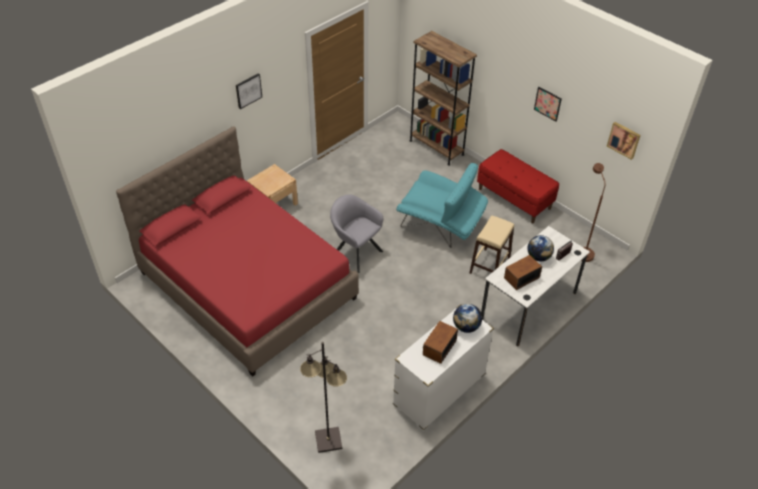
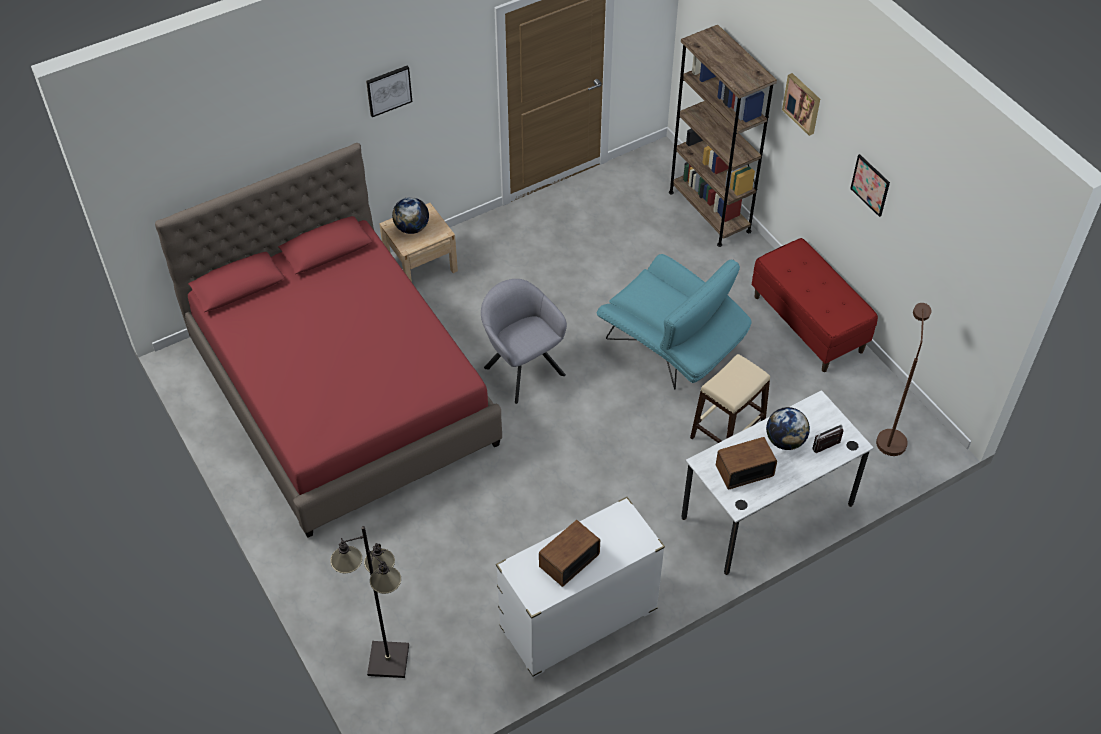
camera: 15 degrees right, 5 degrees up
(466, 327) = (622, 536): globe -> globe (412, 228)
(624, 140) = (972, 273): picture -> picture (803, 103)

